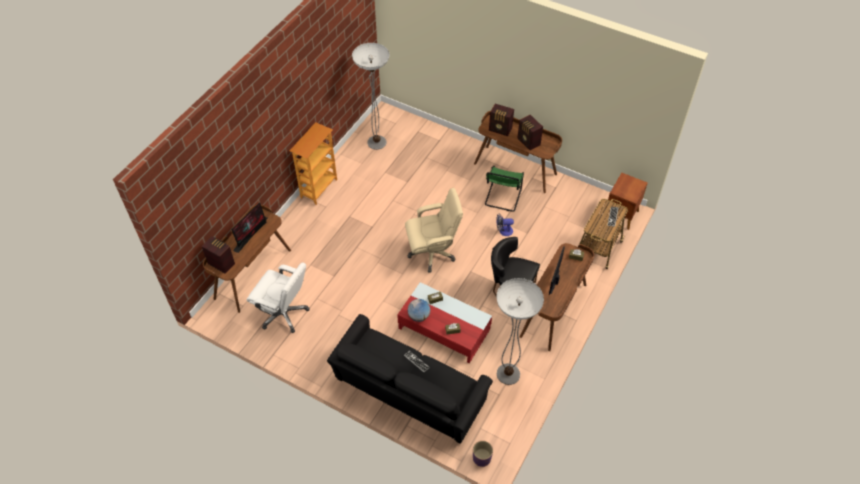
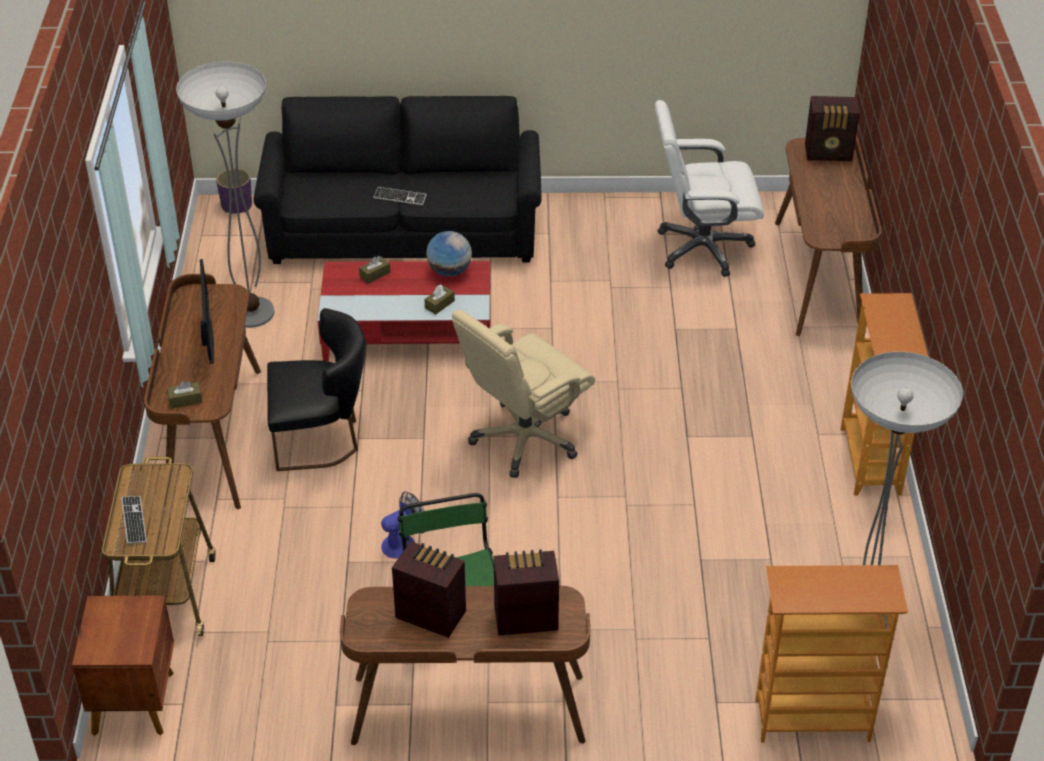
camera: 150 degrees right, 10 degrees down
(251, 233) = (835, 207): monitor -> none
(417, 124) = (812, 721): none -> bookcase

